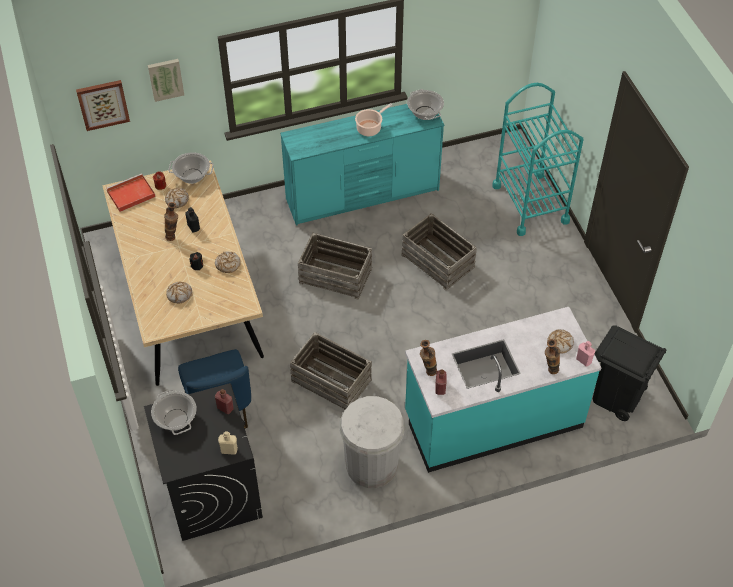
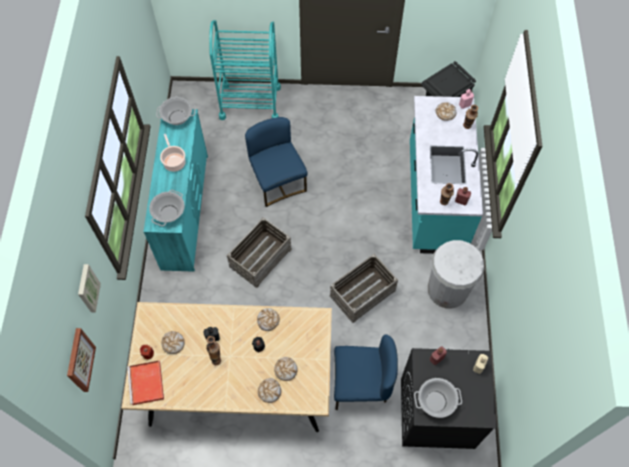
camera: 70 degrees left, 10 degrees up
(152, 288) = (269, 391): none -> bread
(192, 176) = (149, 322): cooking pot -> cooking pot (169, 213)
(438, 261) = (277, 181): crate -> blue chair

